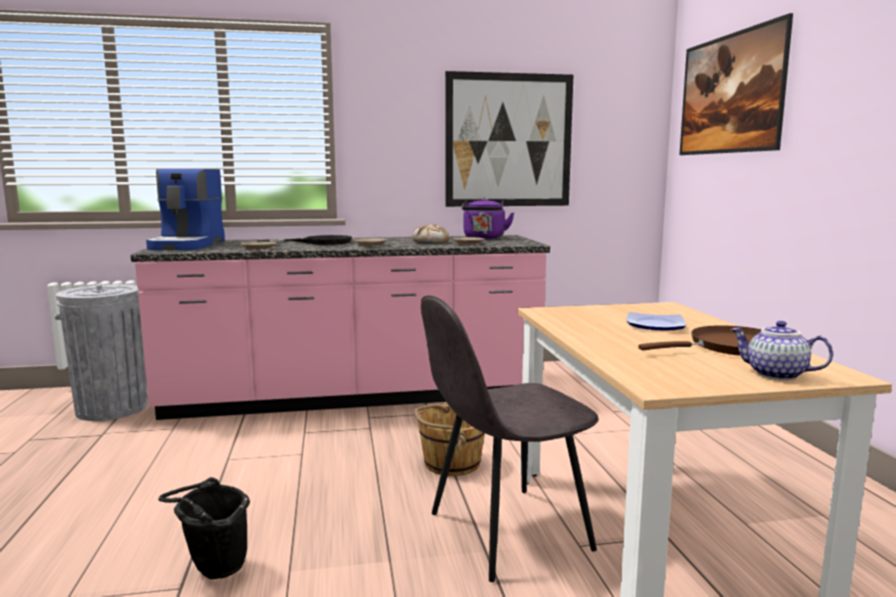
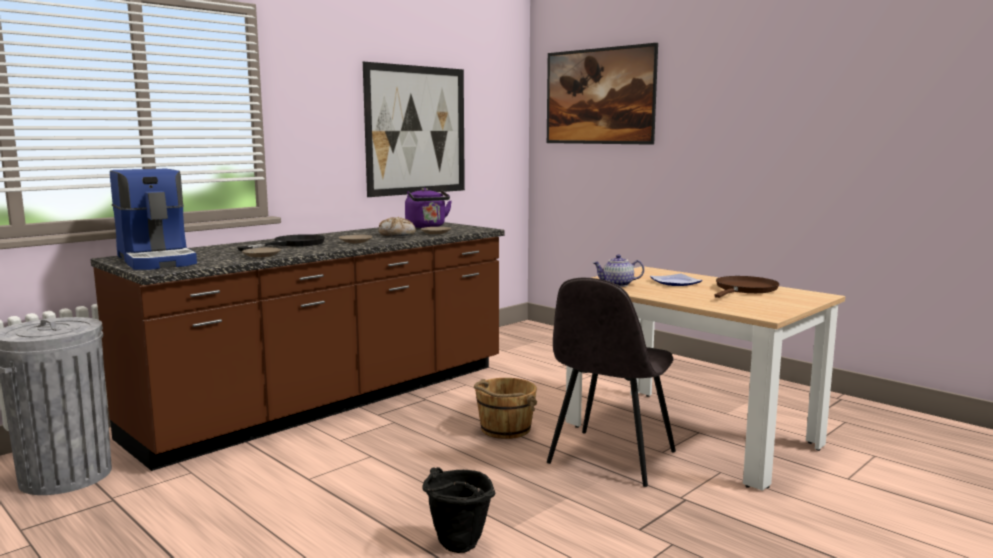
camera: 35 degrees left, 0 degrees up
(354, 396) = (331, 401): pink counter -> brown counter
(775, 375) = (796, 300): teapot -> teapot (617, 285)

